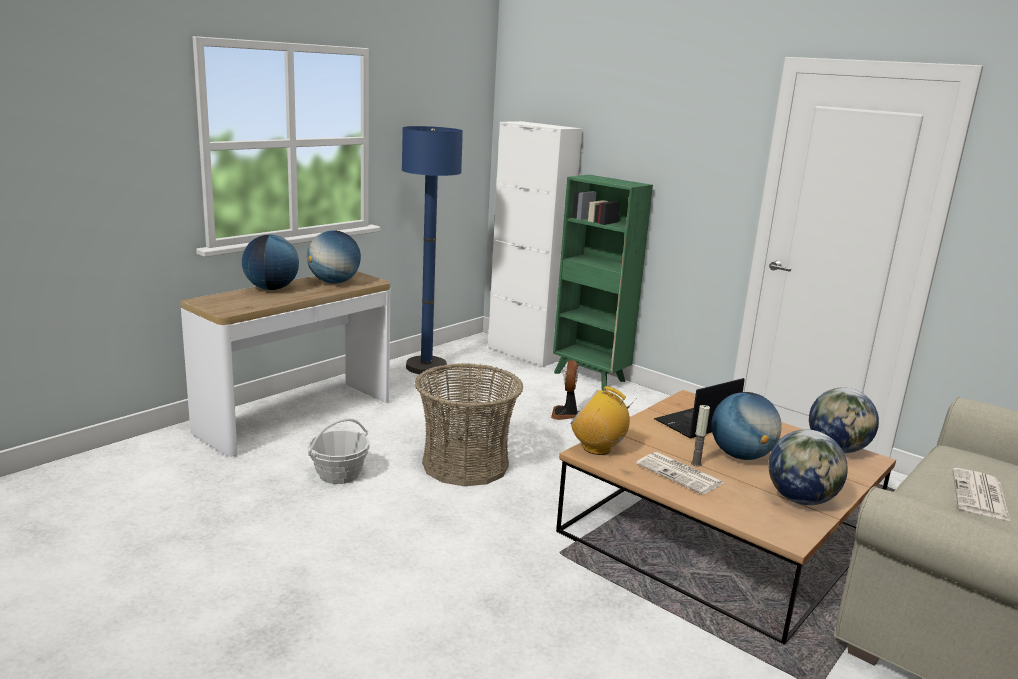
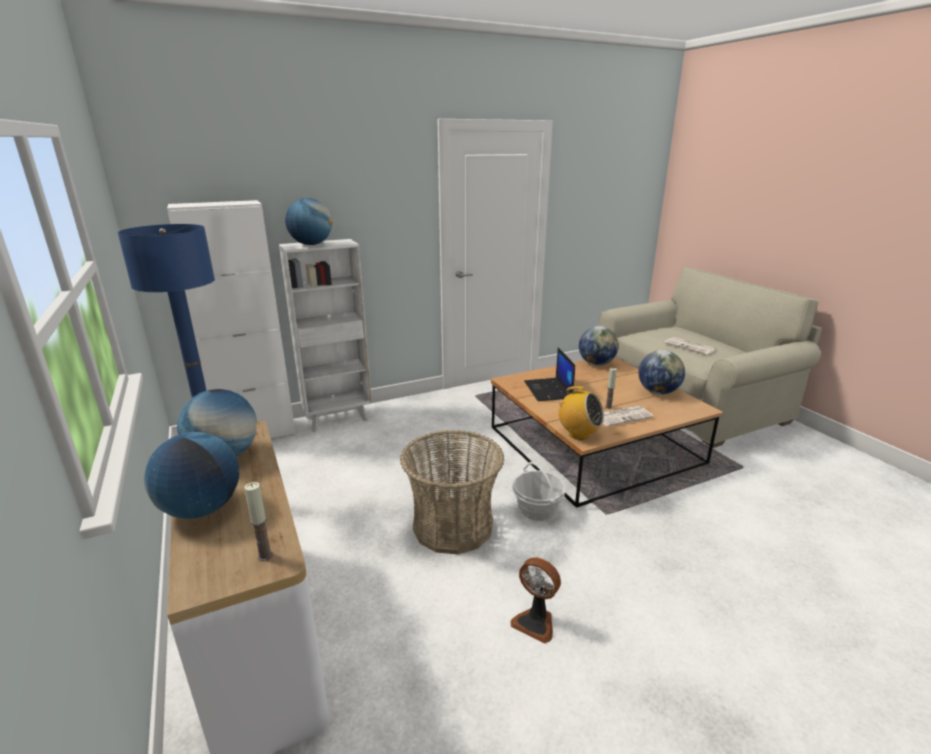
camera: 65 degrees left, 5 degrees up
(232, 308) = (265, 556): none -> candle
(339, 474) = (428, 620): basket -> basket (537, 509)
(565, 414) = (395, 449): fan -> fan (535, 622)
(590, 377) = (338, 418): green bookcase -> white bookcase
(597, 448) = (578, 434): radio -> radio turned 105 degrees counterclockwise
(741, 456) = (600, 391): globe -> globe (311, 244)

